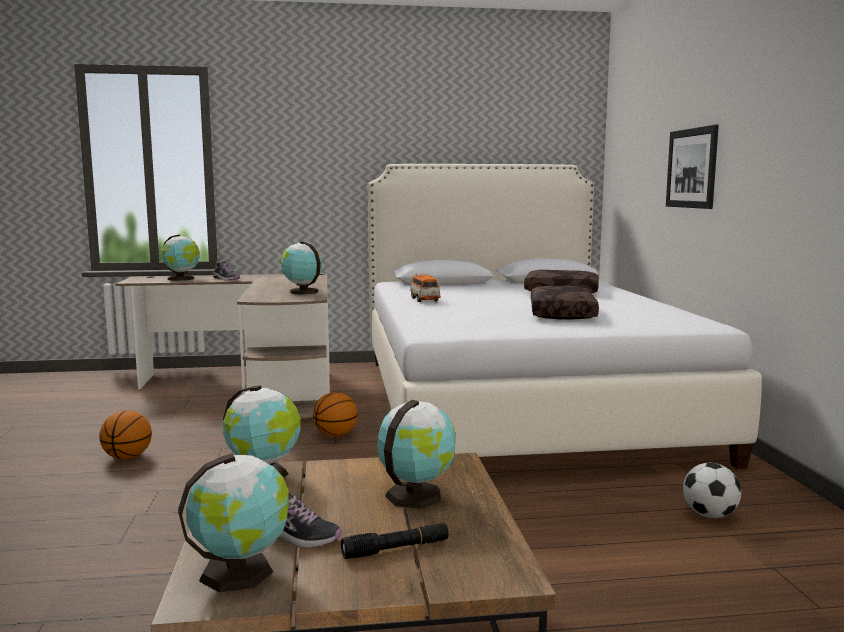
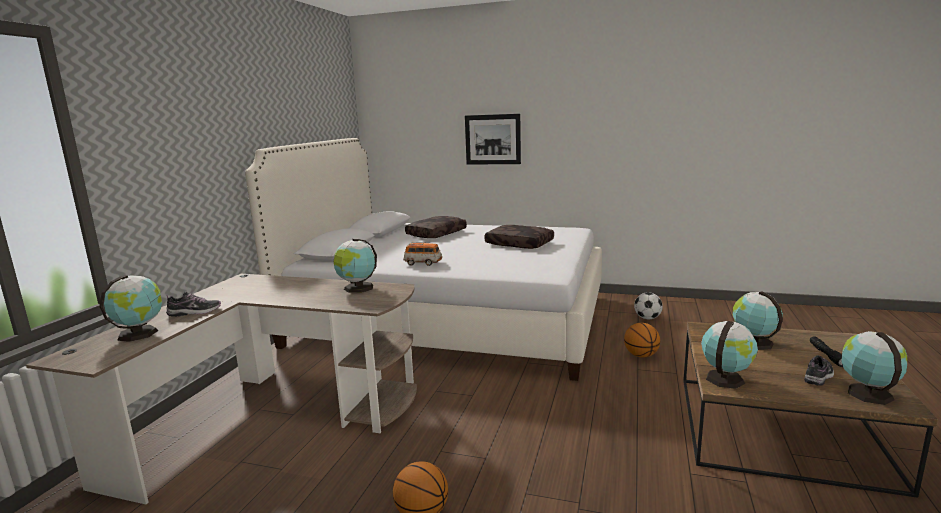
camera: 65 degrees left, 5 degrees up
(335, 435) = (455, 393): basketball -> basketball (641, 355)

